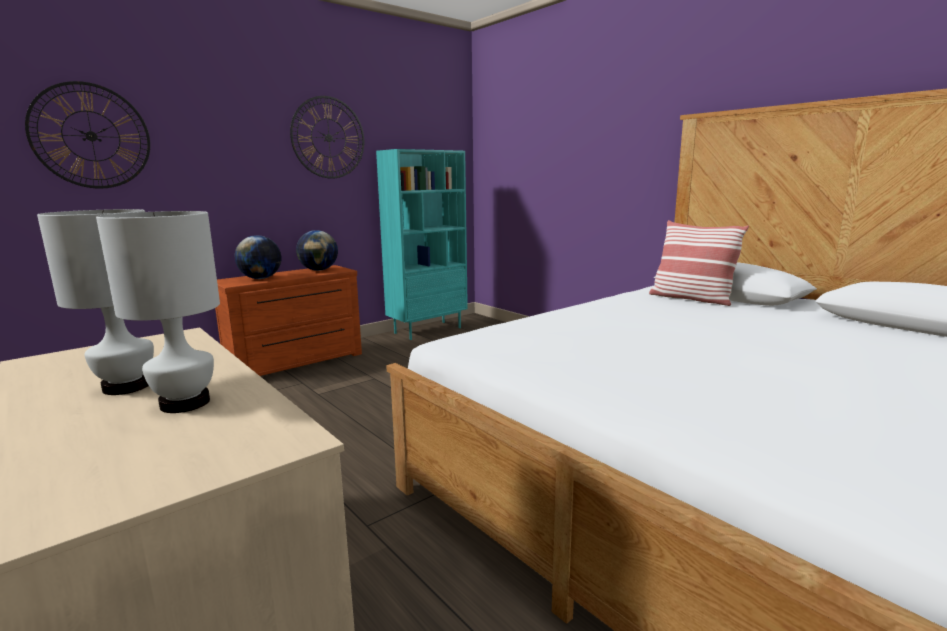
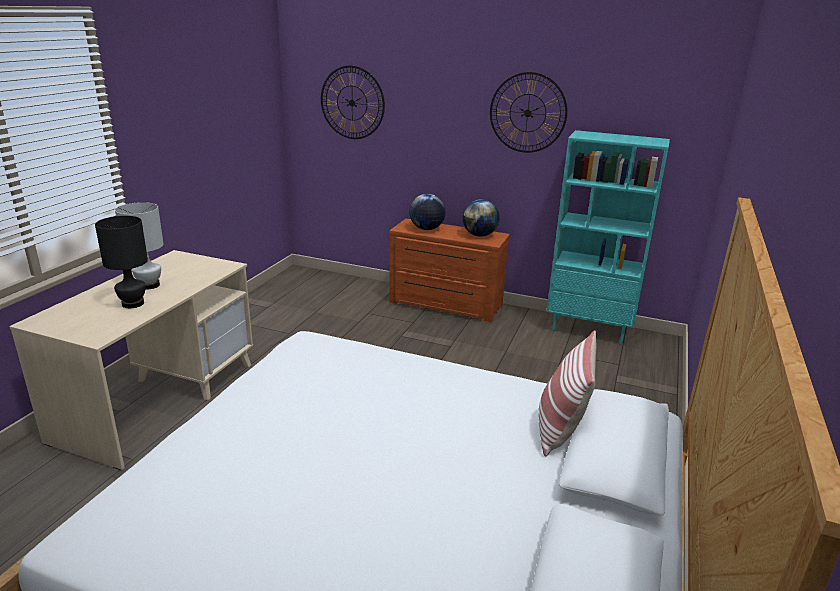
camera: 60 degrees right, 10 degrees up
(186, 403) = (133, 303): white table lamp -> black table lamp

